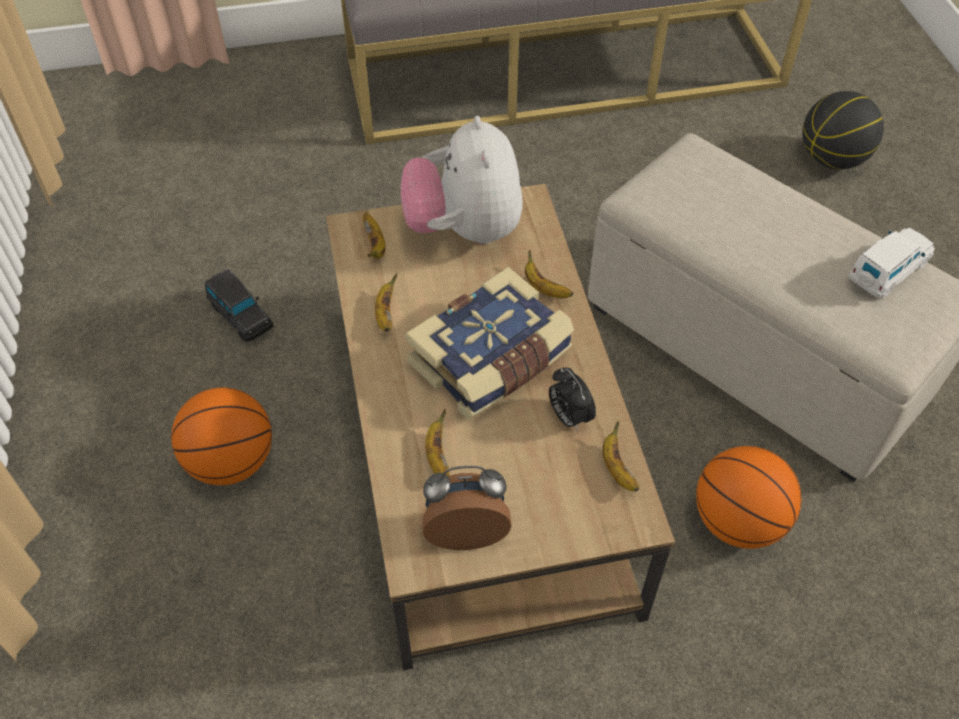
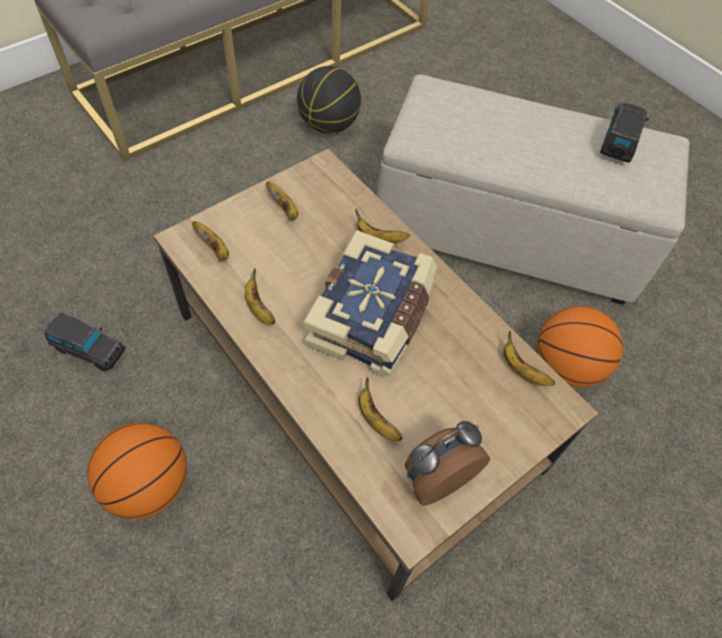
camera: 30 degrees left, 5 degrees up
(464, 229) = (284, 209): plush toy -> banana
(568, 417) = (460, 341): alarm clock -> none
(832, 159) = (484, 73): basketball -> basketball (329, 125)
(886, 273) = (619, 142): white toy car -> black toy car

